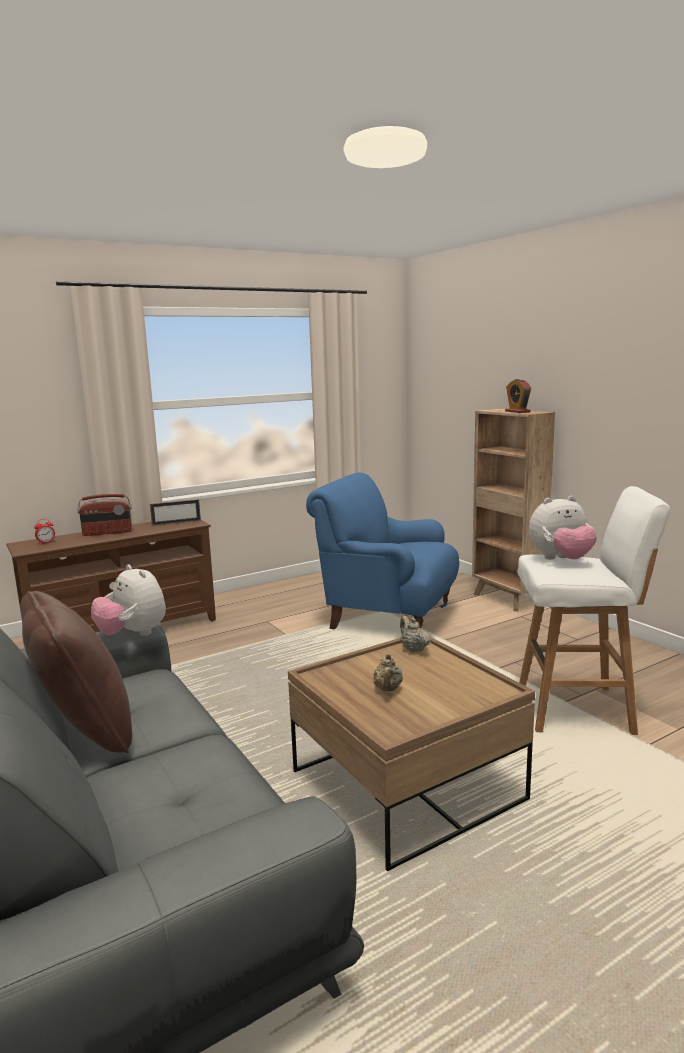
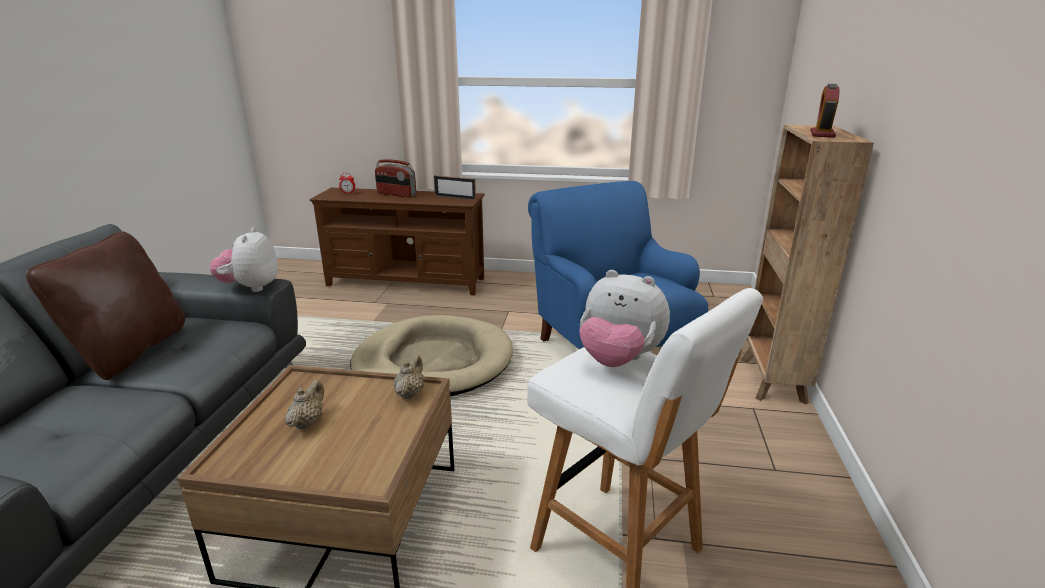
camera: 40 degrees right, 10 degrees up
(274, 674) = (433, 362): none -> beige dog bed
(388, 689) = (308, 422): beige teapot -> beige teapot turned 150 degrees clockwise

